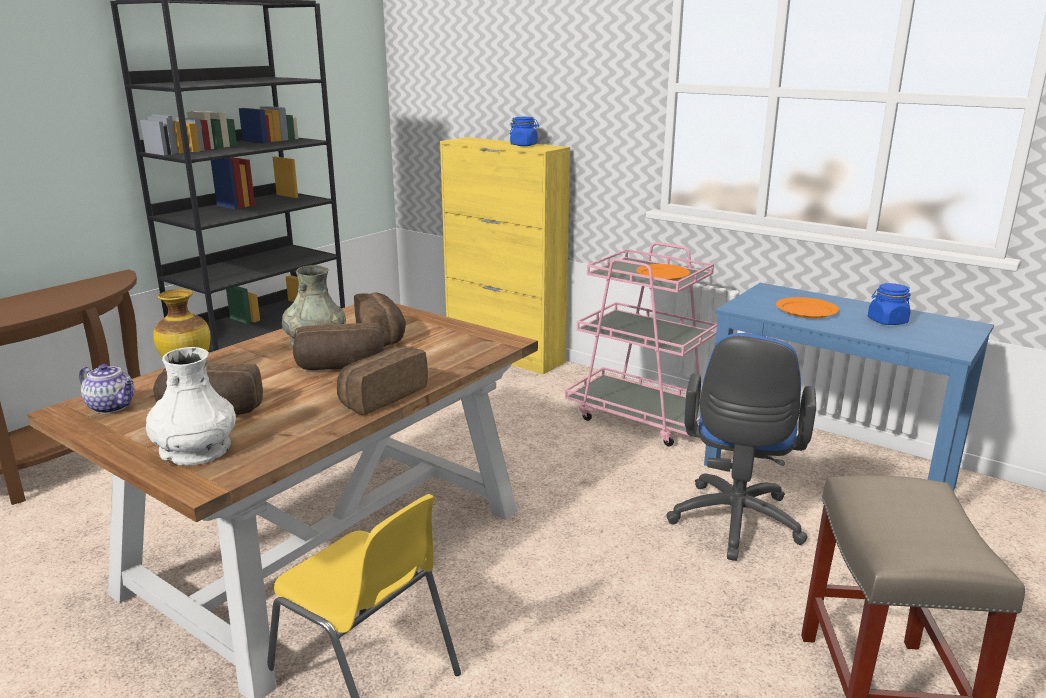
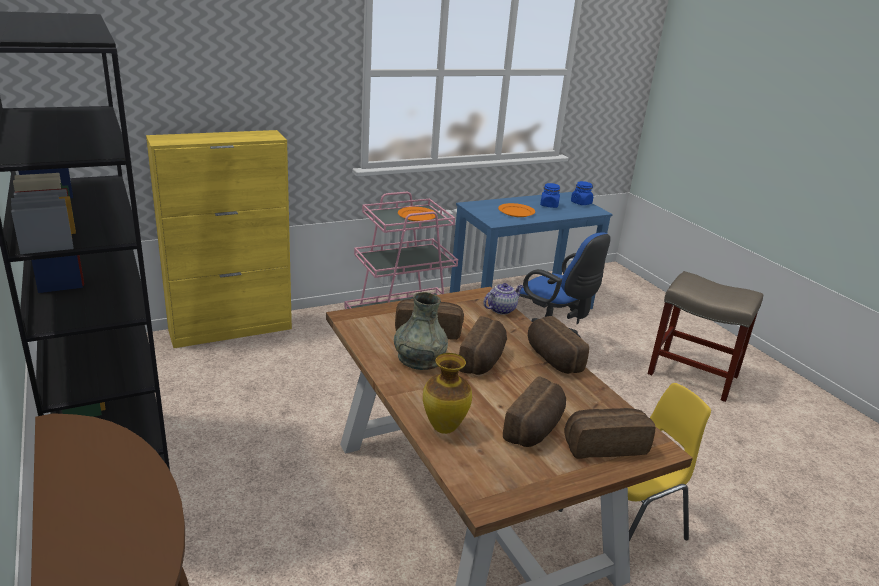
camera: 65 degrees left, 5 degrees up
(112, 406) = (494, 475): teapot -> teapot (502, 309)
(195, 450) = (604, 445): white vase -> bread
(524, 145) = (242, 135): blue jar -> blue jar (581, 203)

